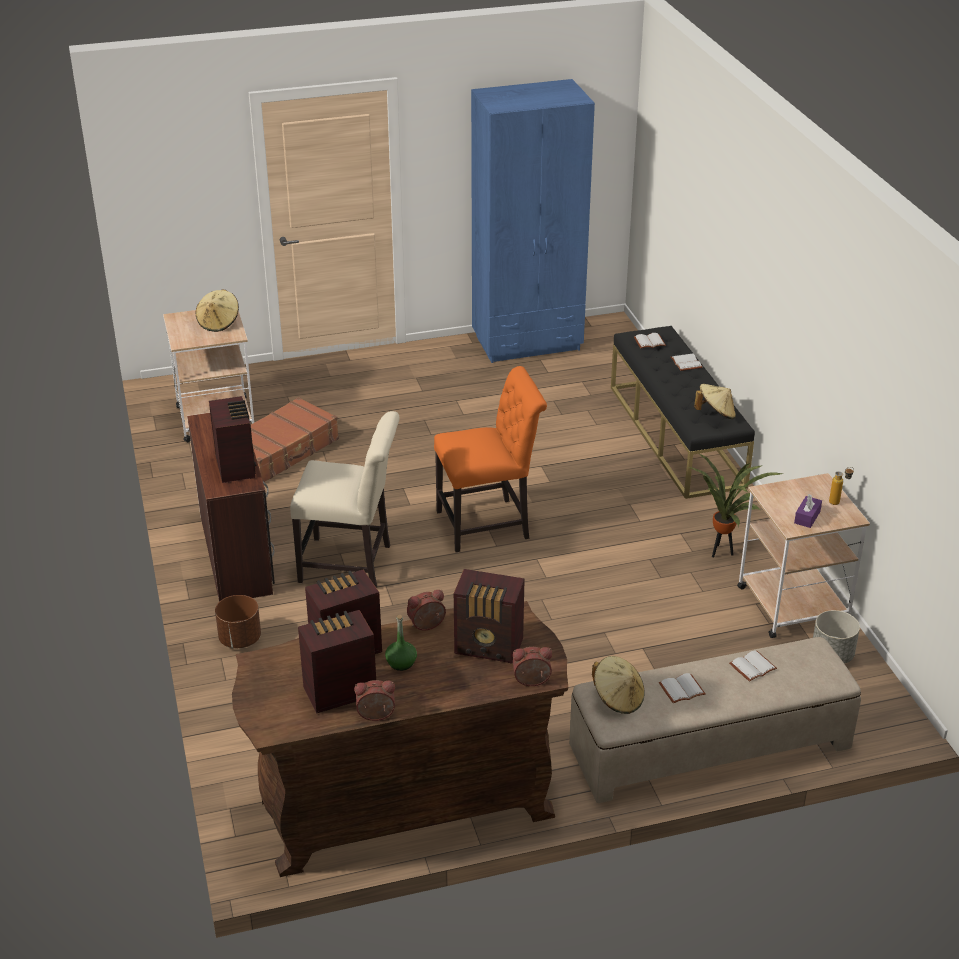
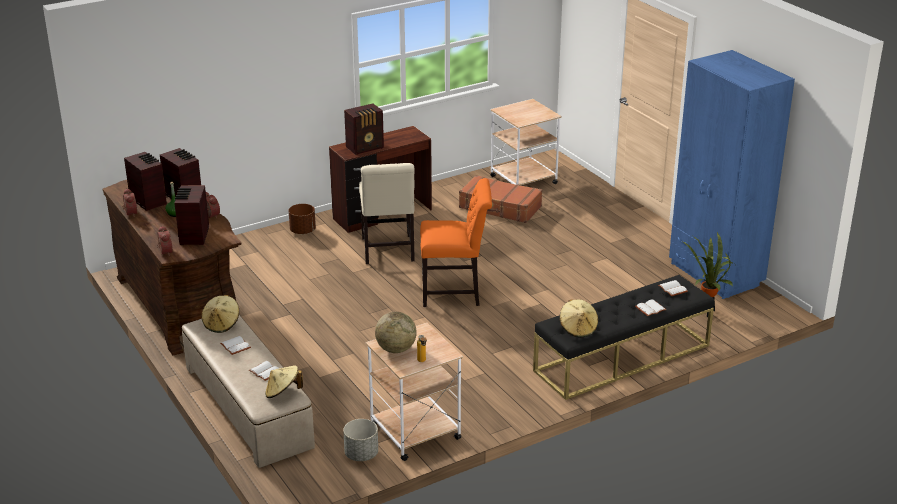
camera: 75 degrees right, 5 degrees down
(219, 323) = (533, 115): beige hat -> beige hat (283, 392)
(489, 525) = (455, 293): orange chair -> orange chair turned 60 degrees counterclockwise
(722, 553) = (468, 394): potted plant -> potted plant (706, 313)
(807, 517) = (396, 349): purple tissue box -> globe

